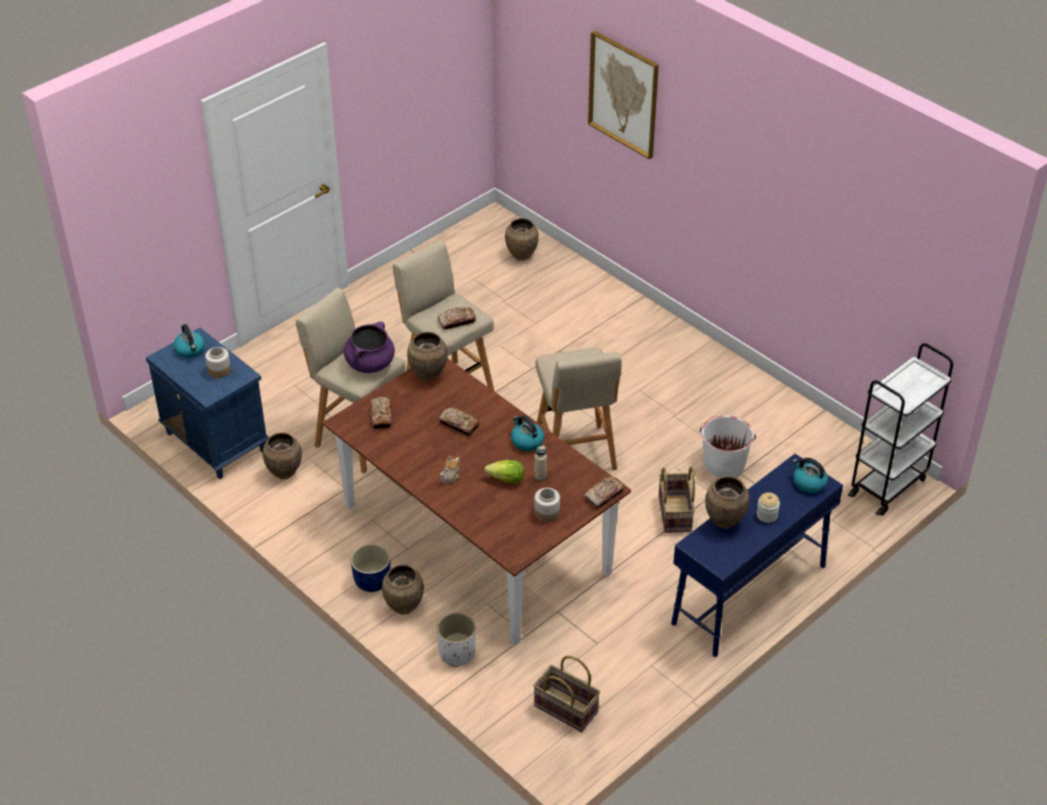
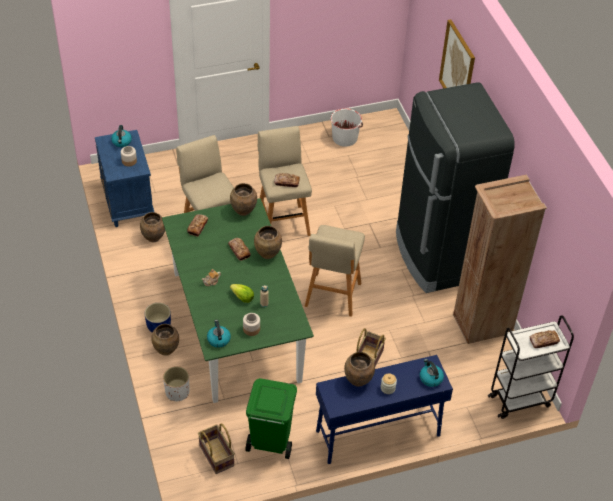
camera: 25 degrees right, 5 degrees up
(370, 363) = (216, 190): purple cooking pot -> none
(477, 539) = (236, 326): brown dining table -> green dining table
(521, 255) = (388, 150): brown vase -> brown vase (267, 254)
(526, 441) = (271, 278): kettle -> kettle (218, 339)
(604, 495) = (294, 332): bread -> bread (544, 341)
(623, 662) = (270, 442): none -> green trash can
(672, 358) = (438, 256): none -> black fridge
(724, 463) = (422, 340): white bucket -> white bucket (345, 138)
(781, 417) = (482, 324): none -> brown cabinet

